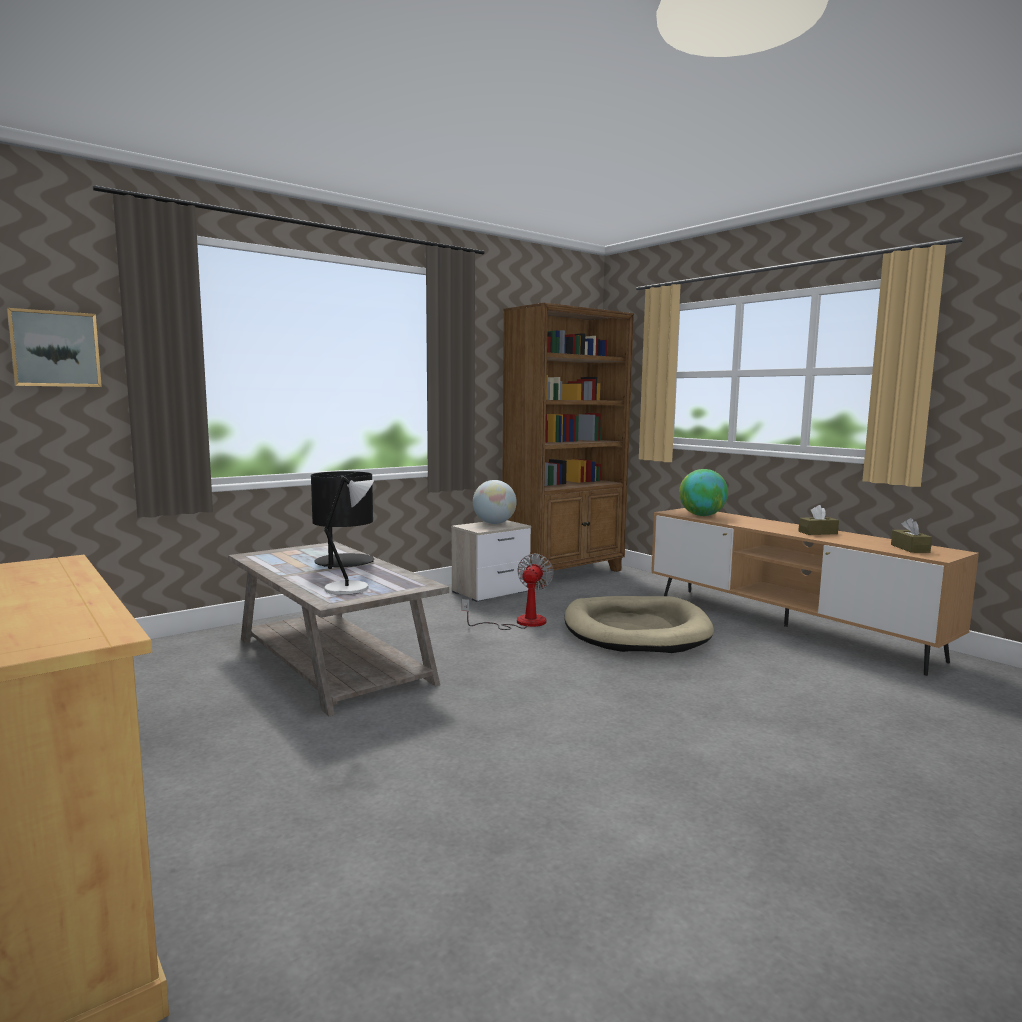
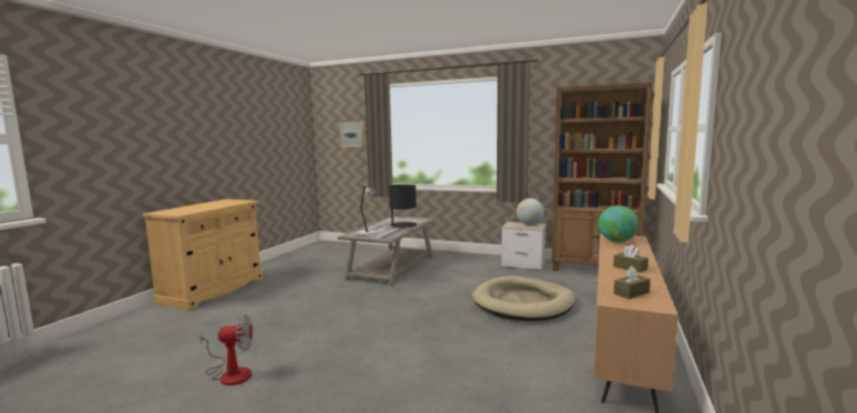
camera: 60 degrees right, 0 degrees up
(520, 623) = (487, 280): fan -> fan (230, 373)

